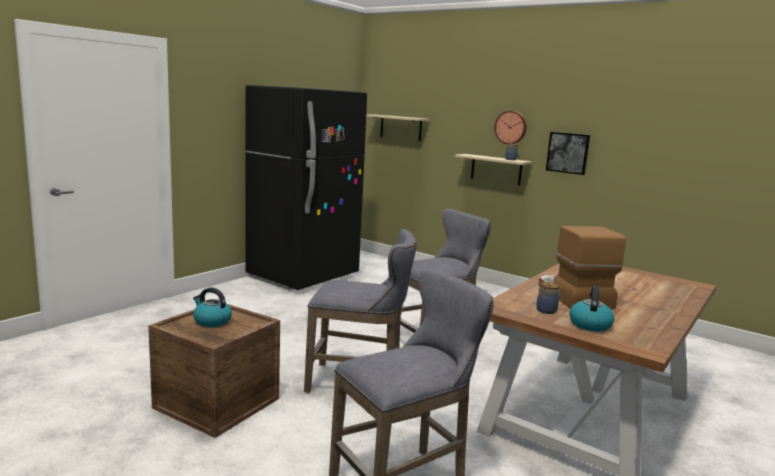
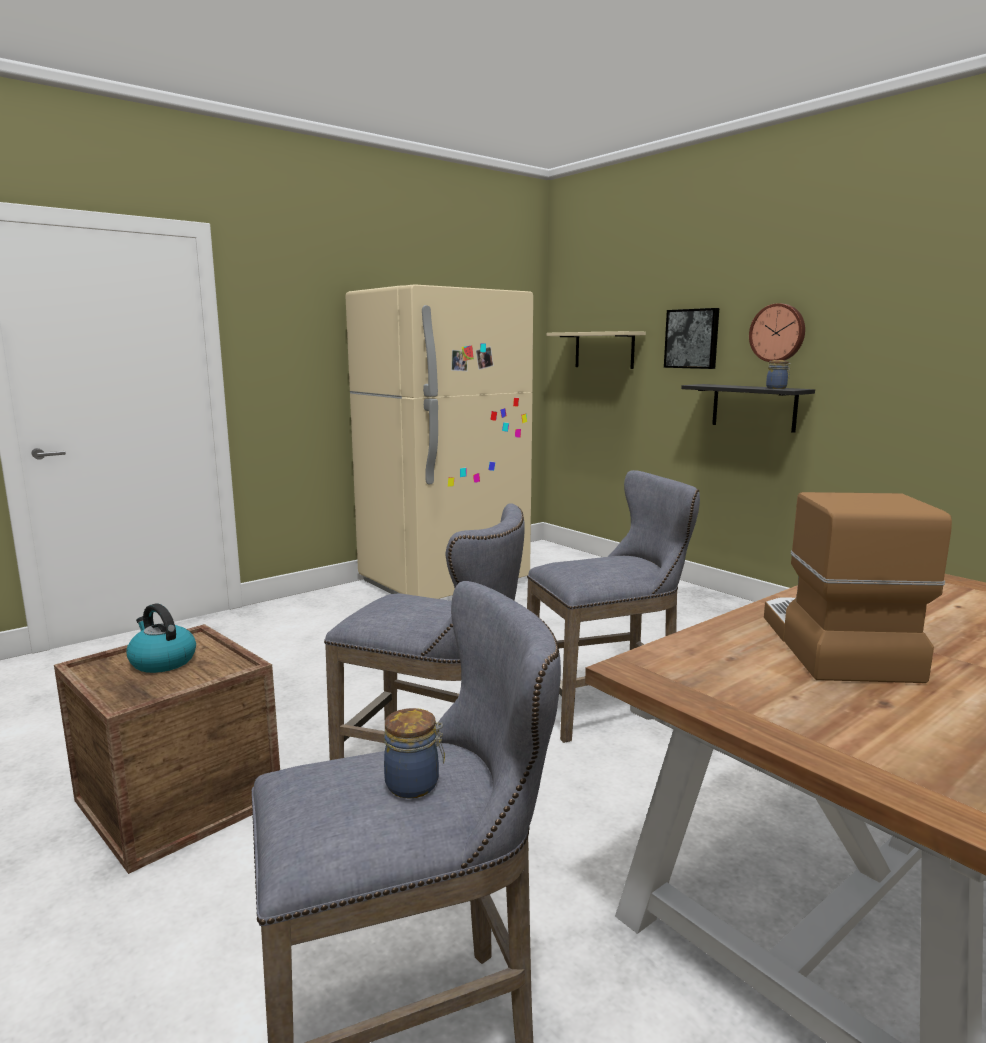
camera: 15 degrees right, 0 degrees up
(303, 276) = (444, 582): black fridge -> beige fridge
(496, 169) = (754, 407): beige shelf -> black shelf
(547, 311) = (754, 680): jar -> jar (414, 785)
(568, 153) = (882, 369): picture -> picture (692, 338)
(589, 324) = (846, 724): kettle -> none

